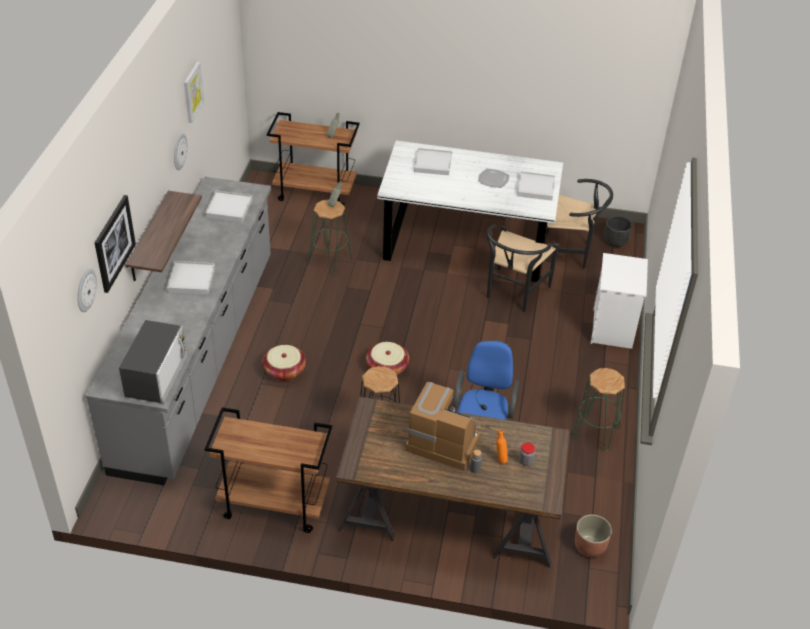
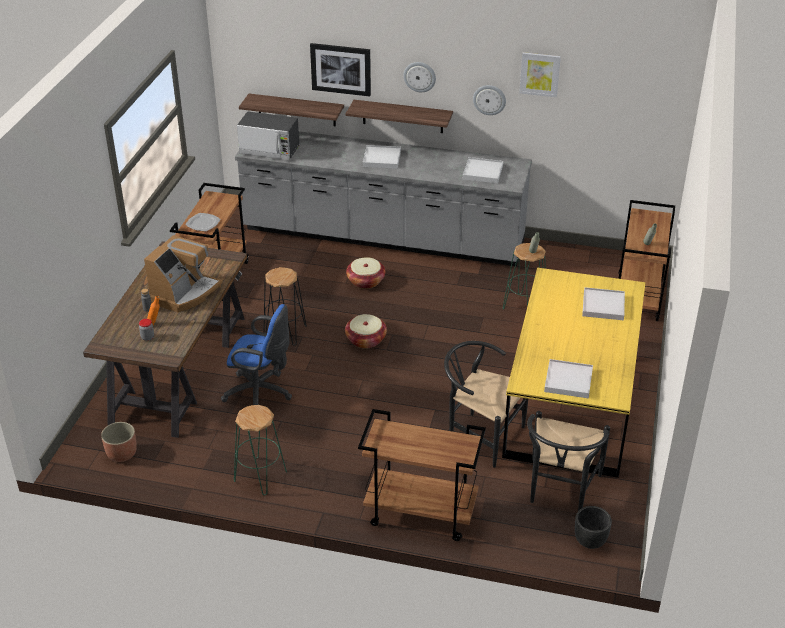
camera: 95 degrees right, 5 degrees down
(85, 290) = (287, 63): wall clock -> wall clock (419, 76)
(100, 333) = (296, 110): none -> shelf
(466, 242) = (569, 404): white dining table -> yellow dining table
(493, 179) = (579, 349): plate -> plate (202, 223)
(613, 329) = (419, 513): white nightstand -> brown cart

